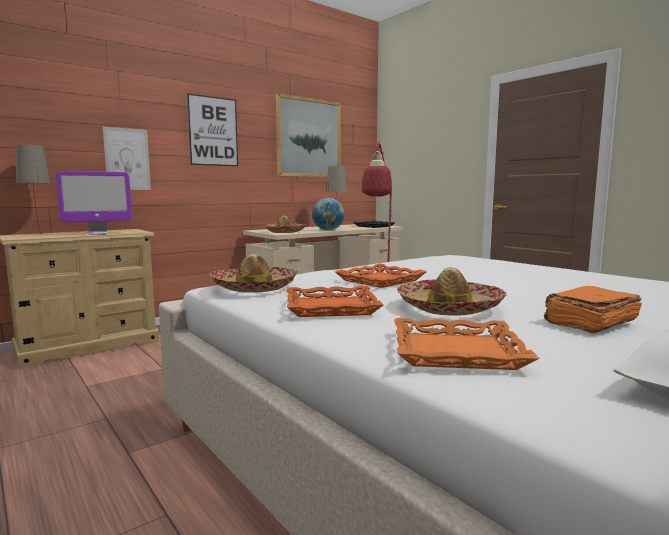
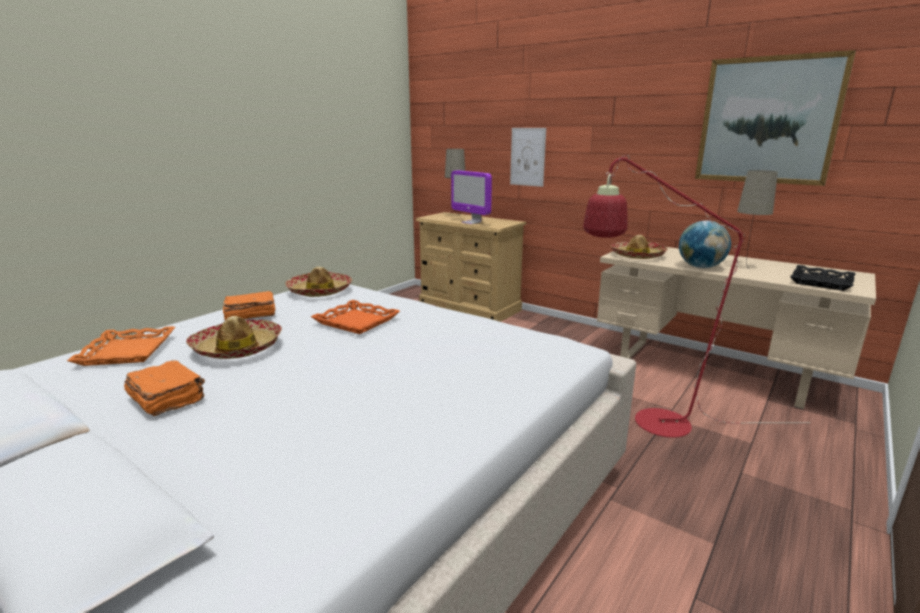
camera: 75 degrees right, 10 degrees up
(213, 131) = (613, 123): picture -> none
(331, 308) = (250, 315): orange tray -> orange book

